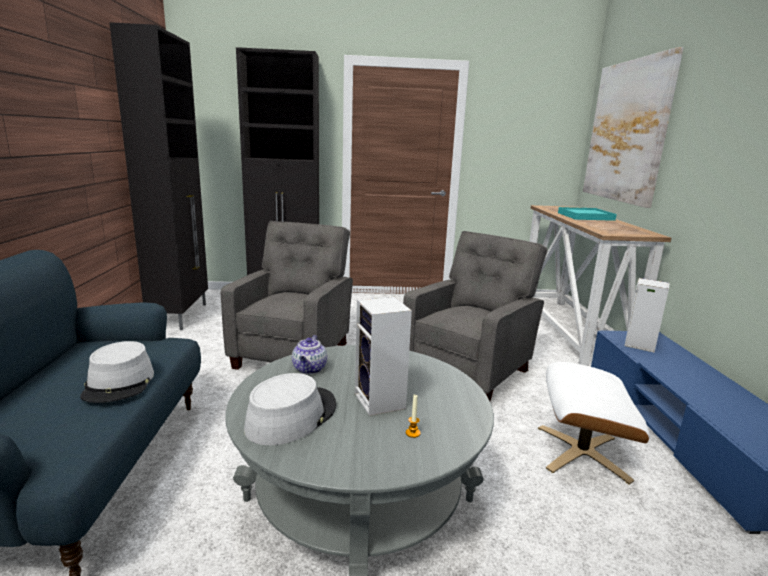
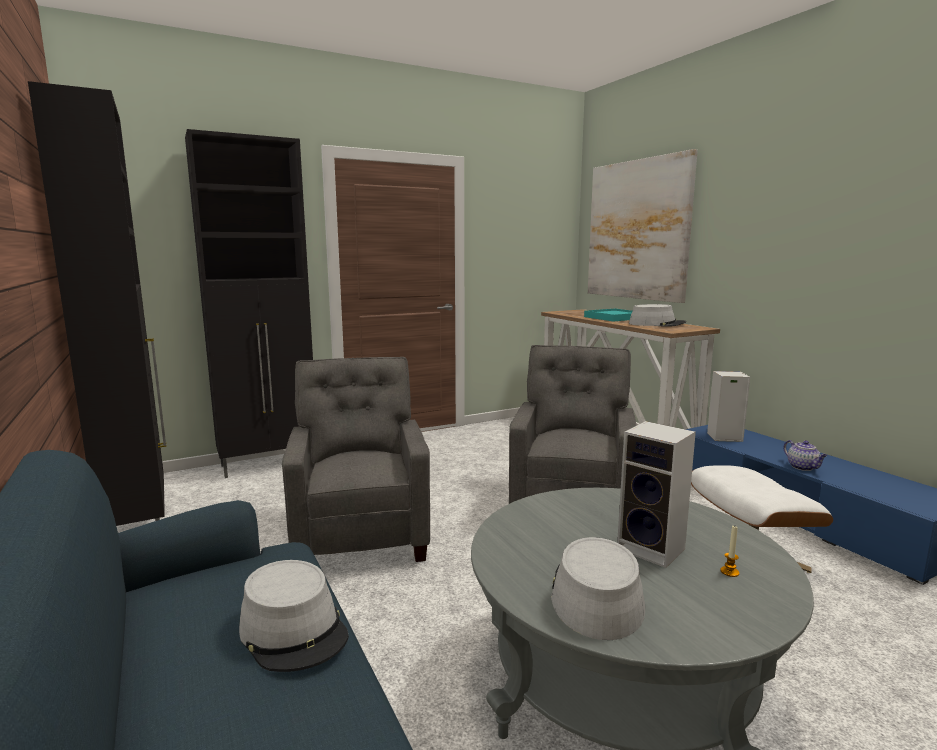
camera: 25 degrees left, 5 degrees down
(309, 369) = (529, 536): teapot -> teapot (803, 467)
(612, 226) = (656, 324): none -> grey hat

